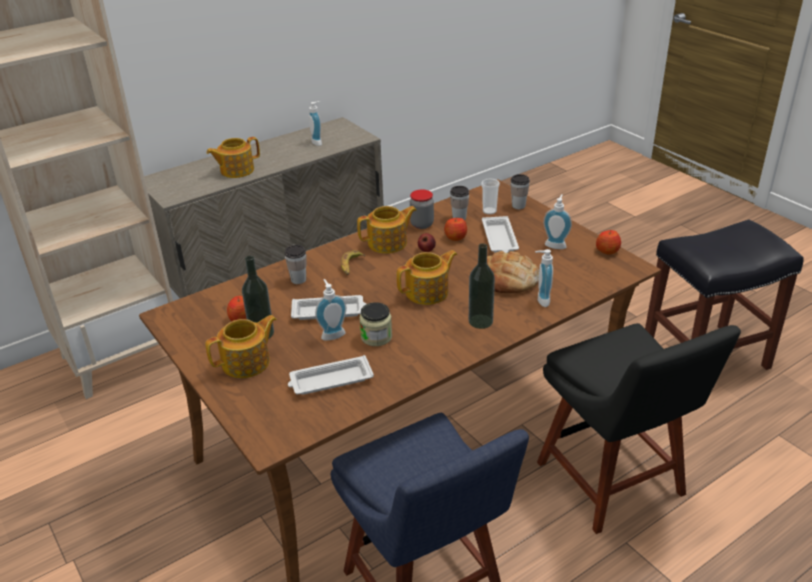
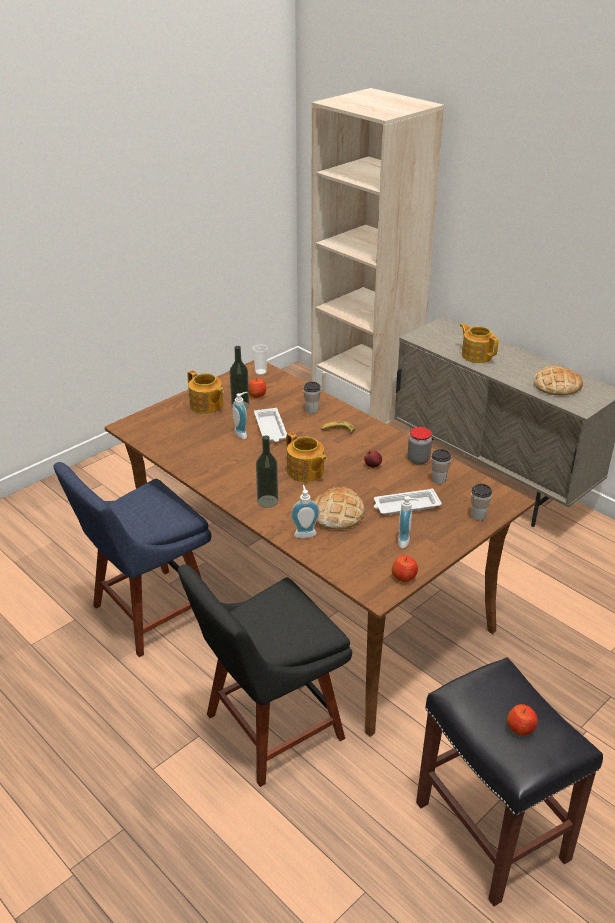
camera: 80 degrees right, 0 degrees up
(318, 142) = (556, 385): soap dispenser -> bread
(330, 380) = (188, 439): white tray -> none
(376, 337) = (240, 453): jar -> none
(388, 243) = (378, 445): teapot -> none
(455, 237) = (400, 480): apple -> apple (521, 728)
(489, 211) = (459, 497): cup -> cup (260, 372)

